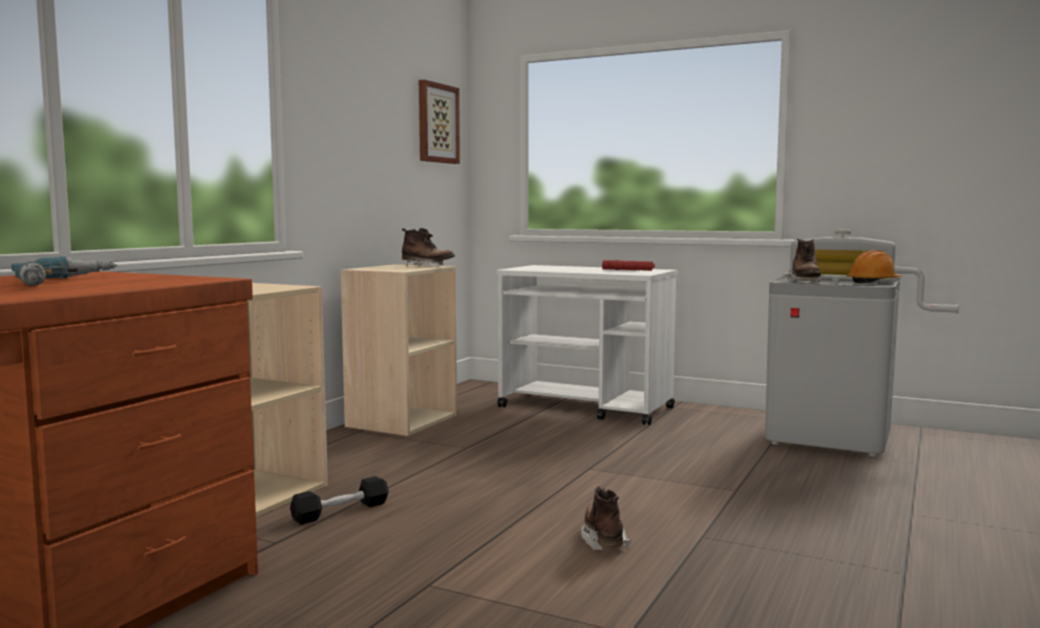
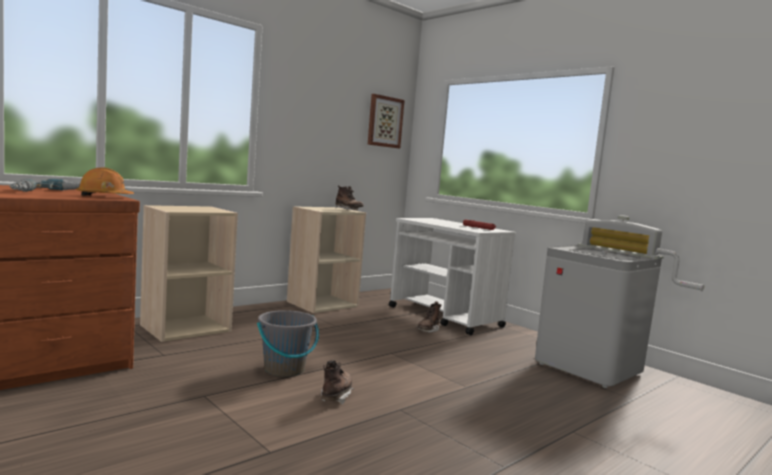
camera: 20 degrees right, 0 degrees up
(340, 511) = (217, 346): black dumbbell -> none
(485, 522) = (284, 369): none -> grey bucket
(805, 282) = (577, 250): brown boot -> brown boot (428, 330)
(873, 282) = (631, 257): orange hard hat -> orange hard hat (104, 197)

